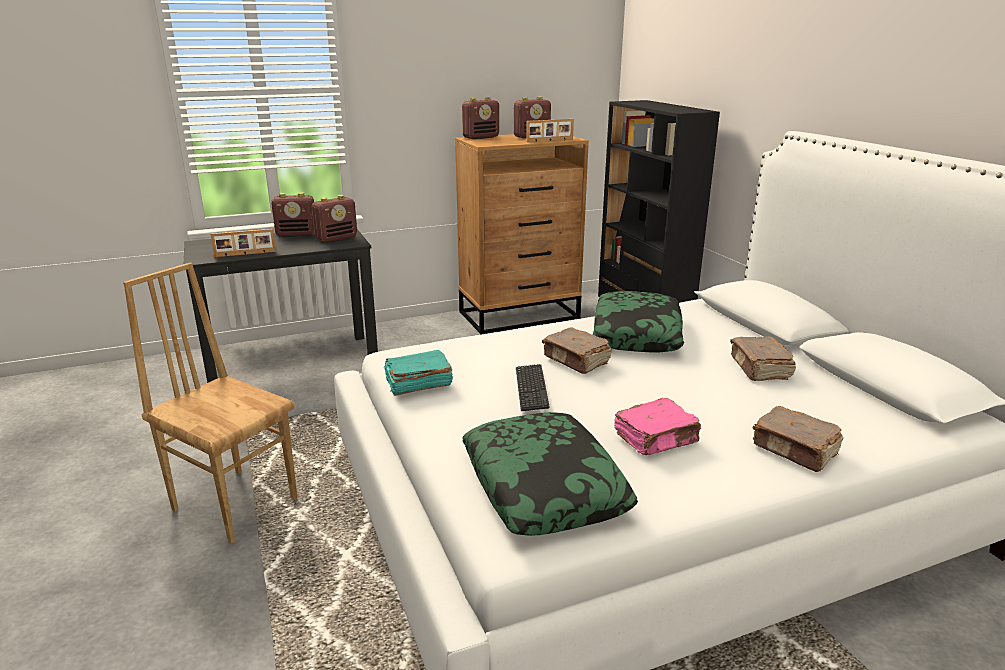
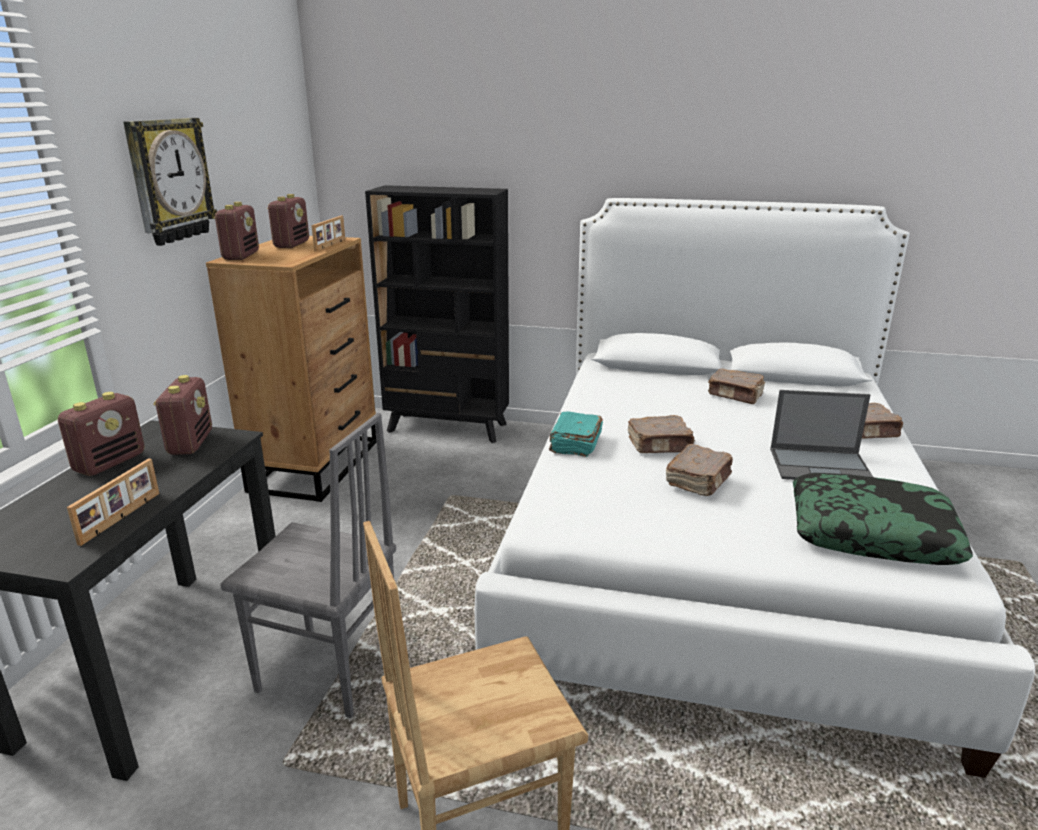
camera: 55 degrees left, 0 degrees up
(322, 407) = (328, 674): none -> grey chair
(417, 383) = (633, 530): turquoise book -> turquoise book (575, 444)
(435, 76) = (169, 180): none -> wall clock
(531, 389) = (699, 481): keyboard -> brown book
(637, 334) = (628, 408): pillow -> none
(656, 439) = (821, 466): pink book -> laptop

